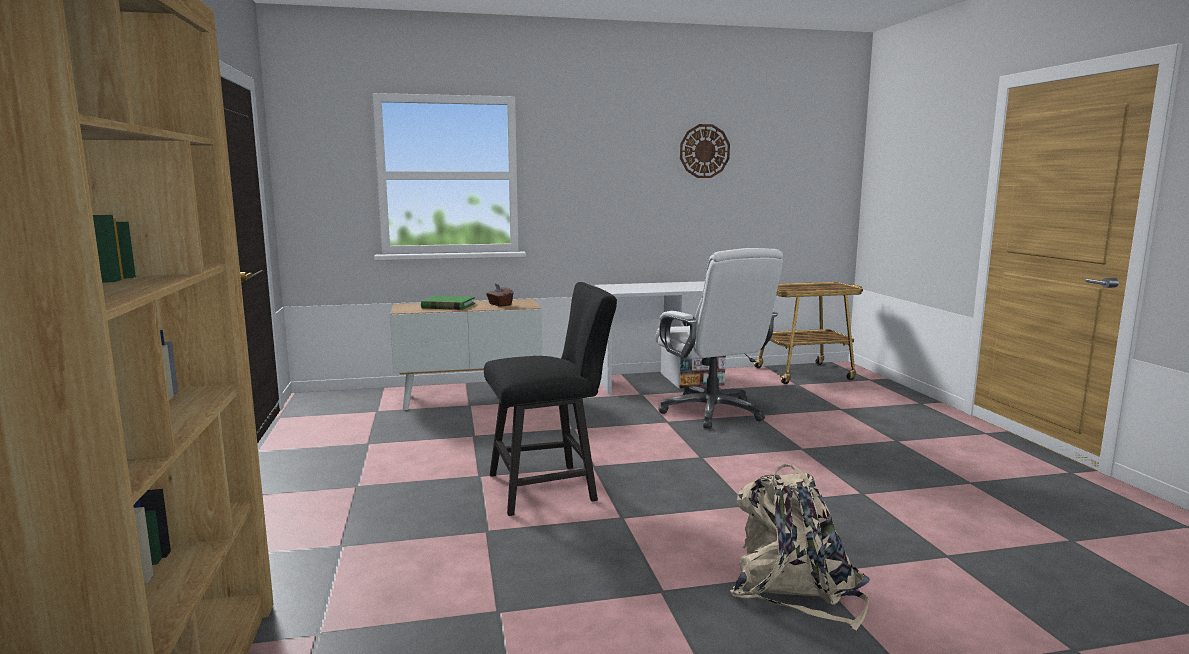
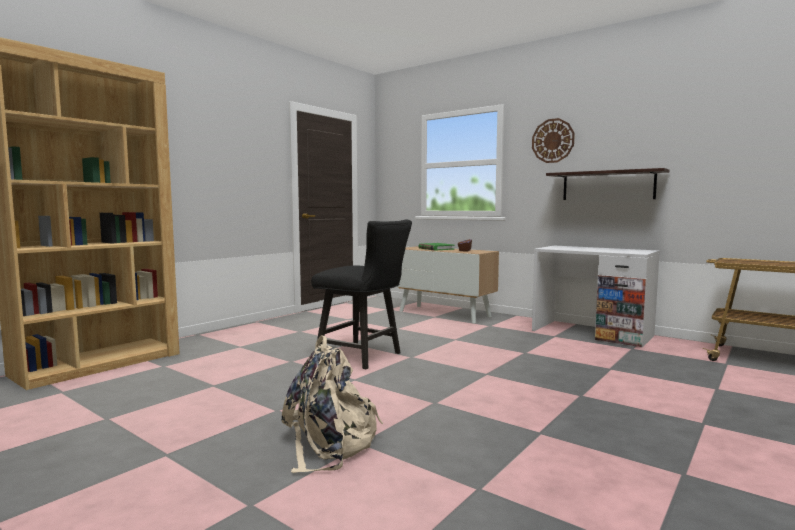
camera: 50 degrees right, 5 degrees down
(651, 211) = (607, 185): none -> shelf
(704, 151) = (664, 128): wall clock -> wall clock (553, 140)
(712, 412) = (577, 357): white office chair -> none

